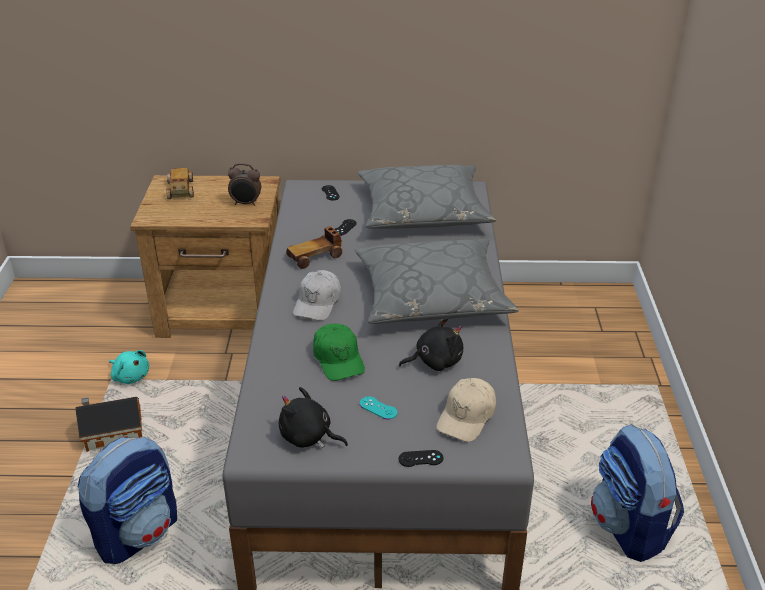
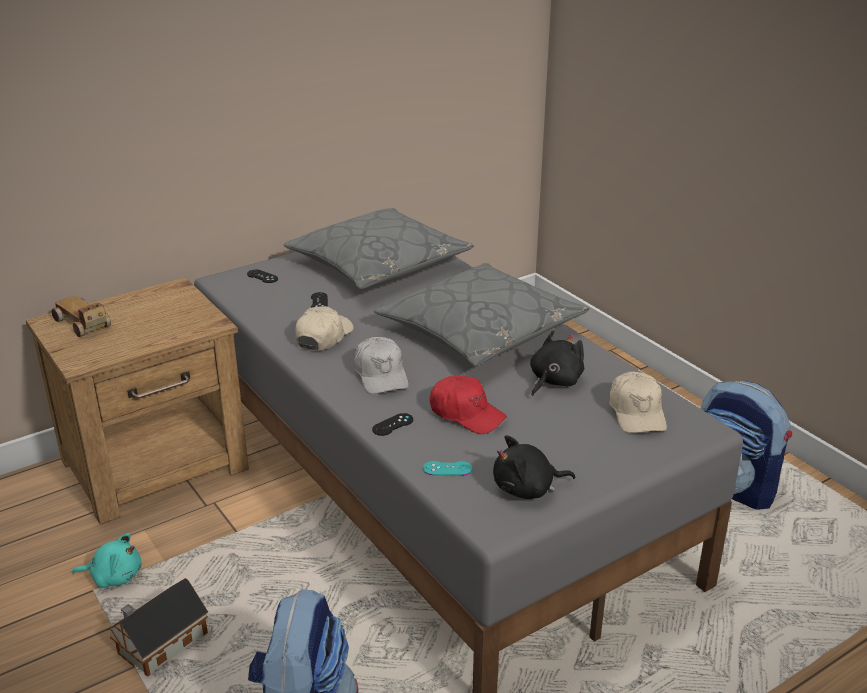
camera: 35 degrees left, 5 degrees down
(246, 203) = (182, 313): alarm clock -> none
(315, 256) = (323, 336): toy car -> beige cap
(338, 359) = (466, 414): green cap -> red cap
(378, 408) = (556, 438): turquoise game controller -> turquoise game controller (447, 469)
(420, 458) = (644, 461): black game controller -> black game controller (392, 424)

